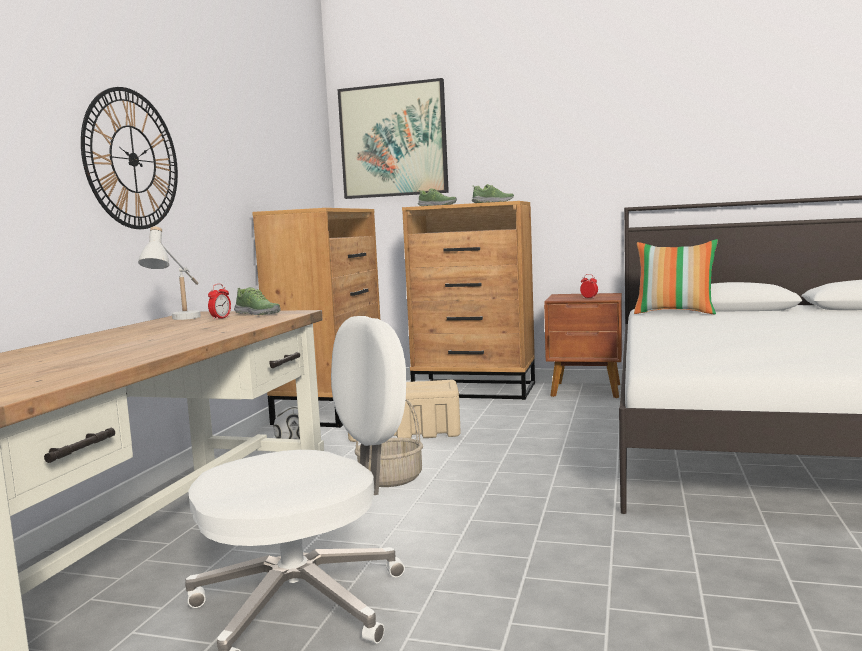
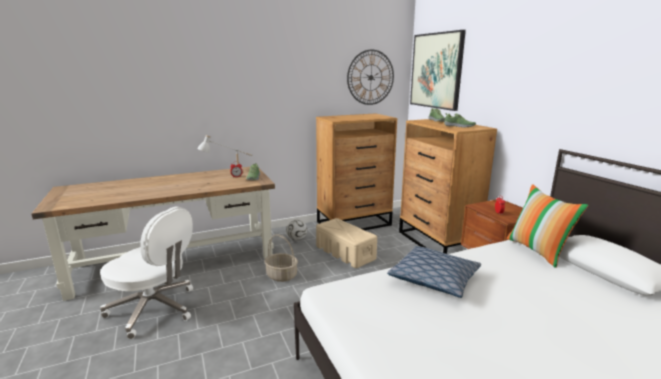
camera: 50 degrees right, 10 degrees up
(133, 159) = (226, 98): wall clock -> wall clock (370, 77)
(689, 337) = (434, 279): none -> pillow

